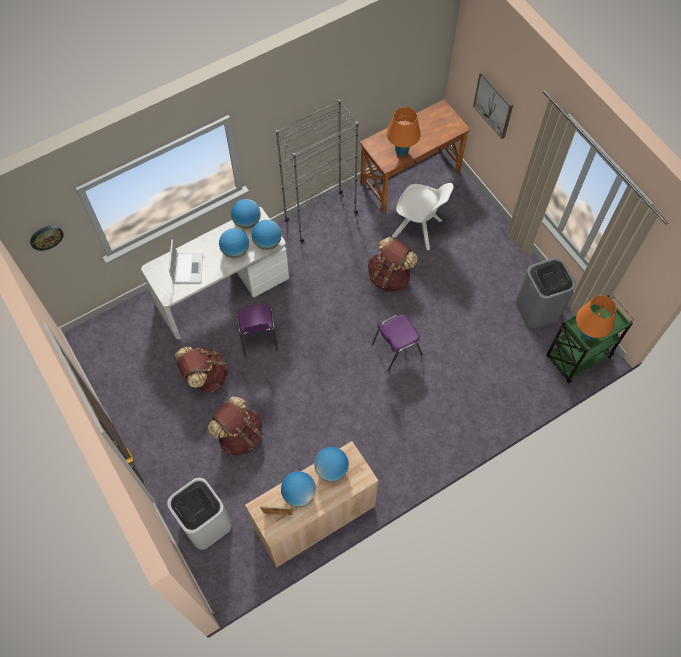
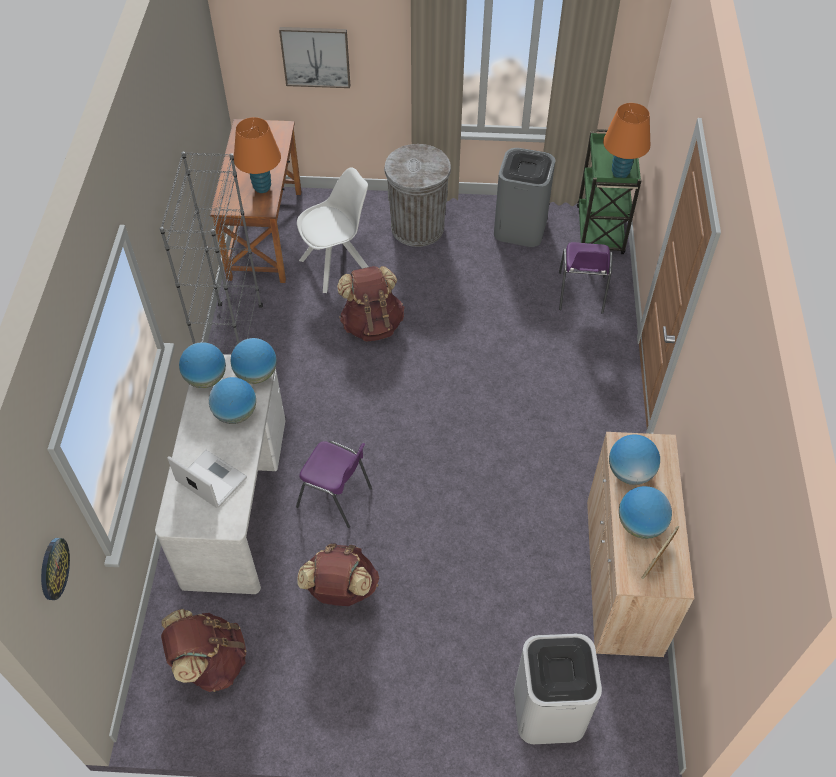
camera: 55 degrees left, 10 degrees down
(240, 435) = (454, 597): brown backpack -> brown backpack (210, 662)
(395, 349) = (467, 372): purple chair -> purple chair (581, 294)
(486, 251) = (417, 227): none -> grey trash can

